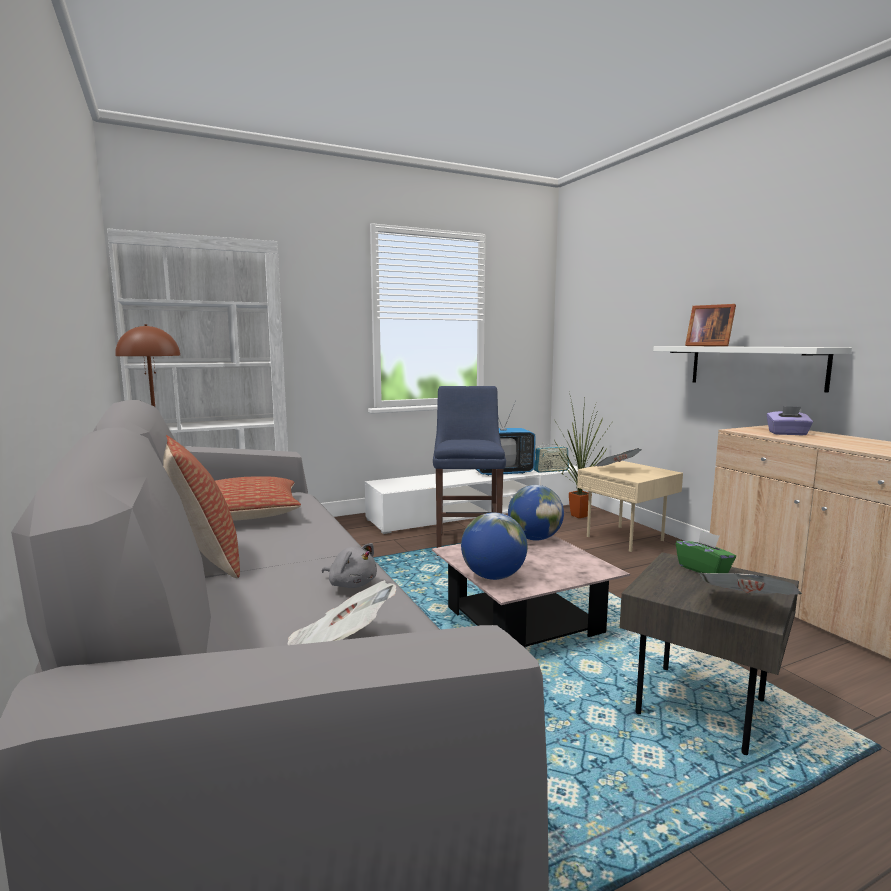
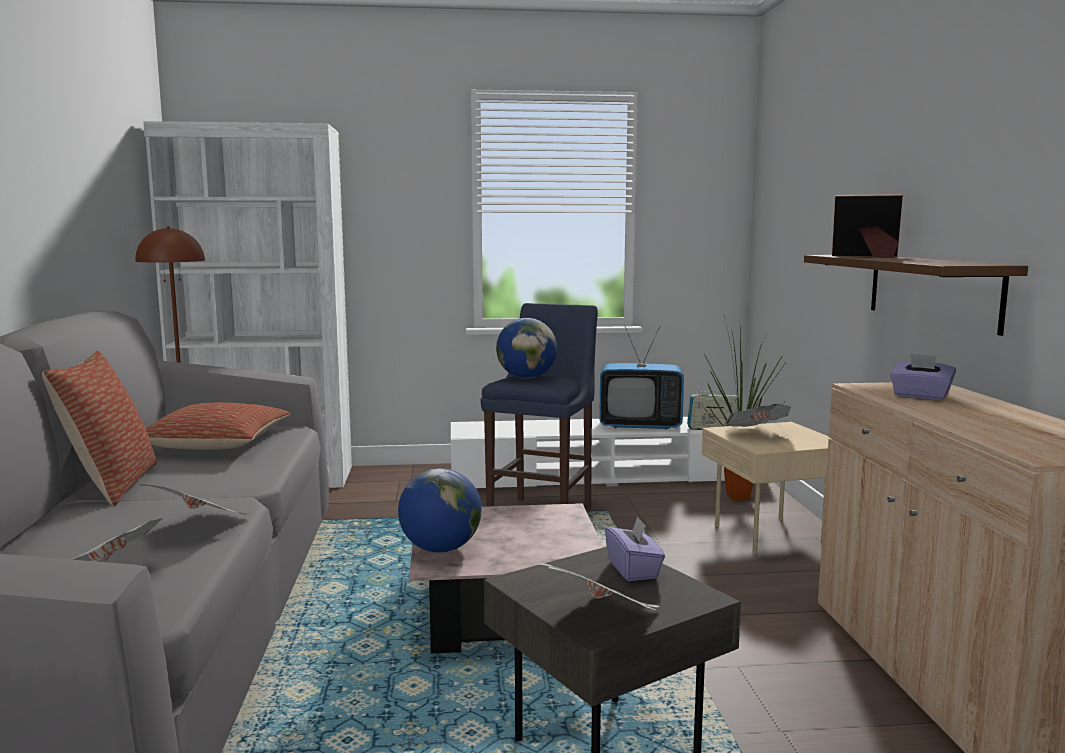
camera: 20 degrees right, 0 degrees up
(351, 584) = (199, 525): grey plush toy -> newspaper
(534, 538) = (555, 513): globe -> globe (526, 378)
(703, 569) = (633, 570): green tissue box -> purple tissue box
(707, 346) = (867, 256): picture frame -> picture frame turned 135 degrees clockwise
(755, 366) = (931, 290): white shelf -> brown shelf

